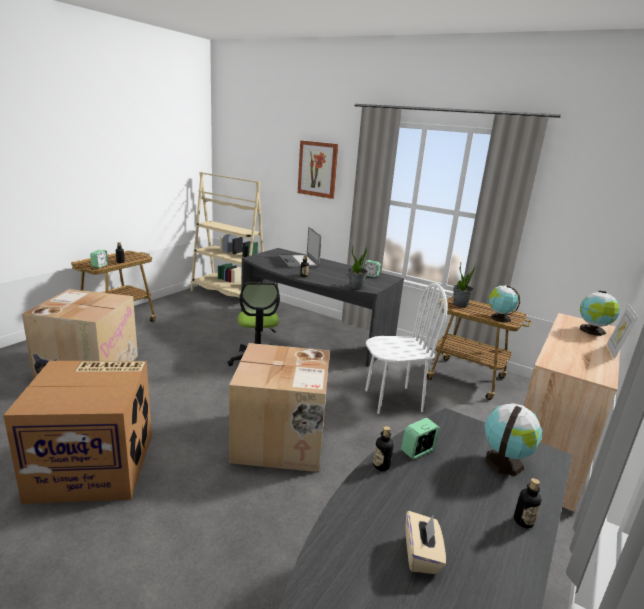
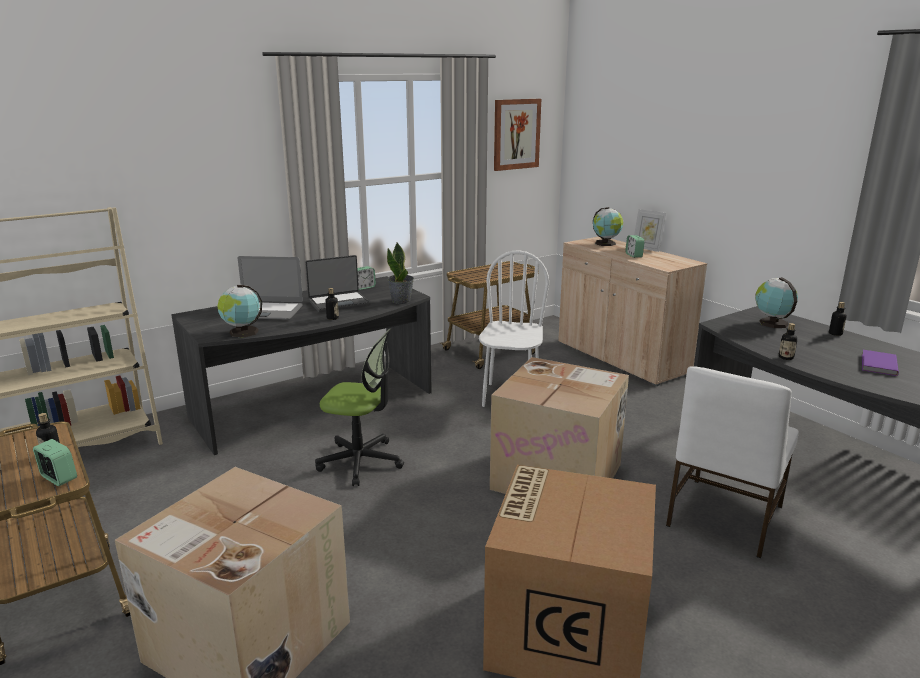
camera: 65 degrees left, 0 degrees up
(260, 548) = (723, 517): none -> white chair
(318, 169) = (200, 163): picture -> picture (516, 134)
(333, 273) = (339, 303): none -> laptop
(418, 451) = (764, 343): alarm clock -> alarm clock (634, 255)
(421, 555) = (877, 364): beige tissue box -> purple book
(460, 304) = (470, 276): potted plant -> none
(499, 318) = (513, 271): globe -> globe (242, 332)

